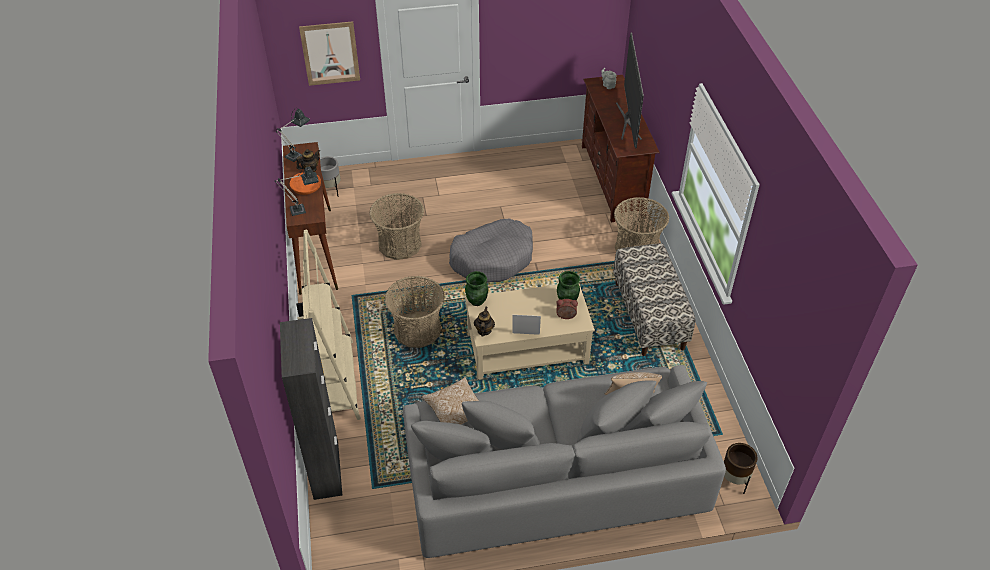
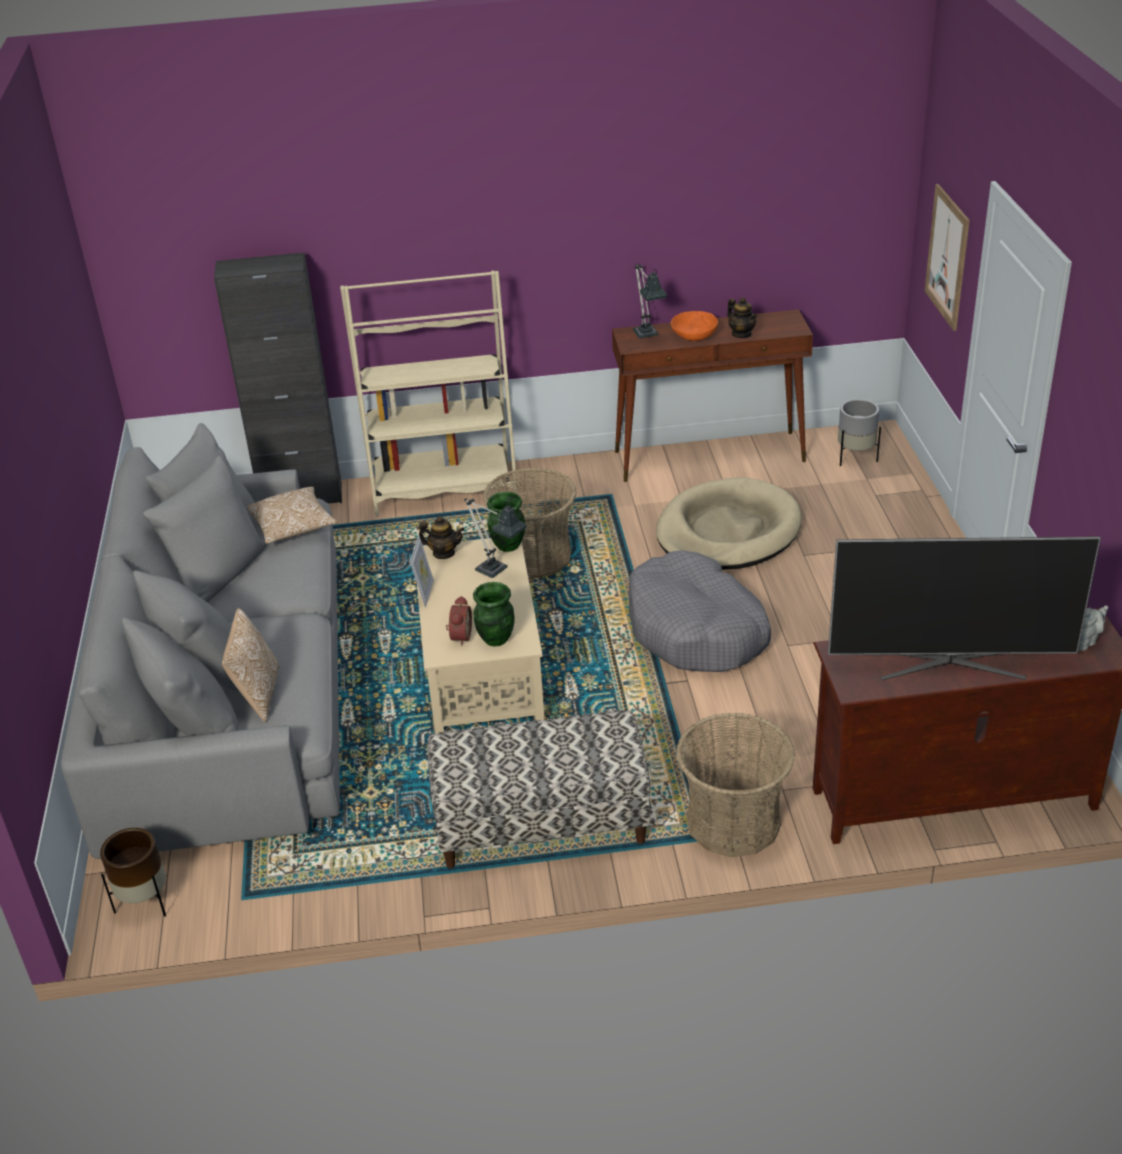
camera: 95 degrees right, 10 degrees down
(296, 154) = (777, 321): table lamp -> table lamp (496, 572)
(400, 244) = (727, 531): basket -> beige dog bed

